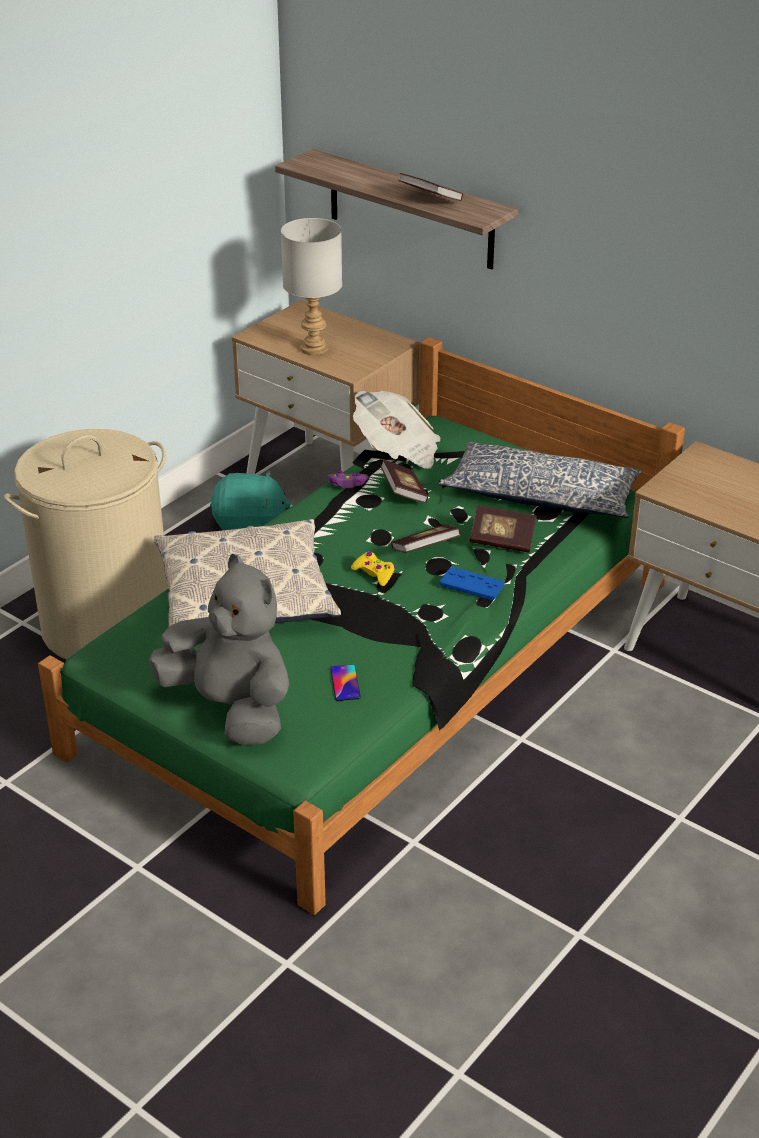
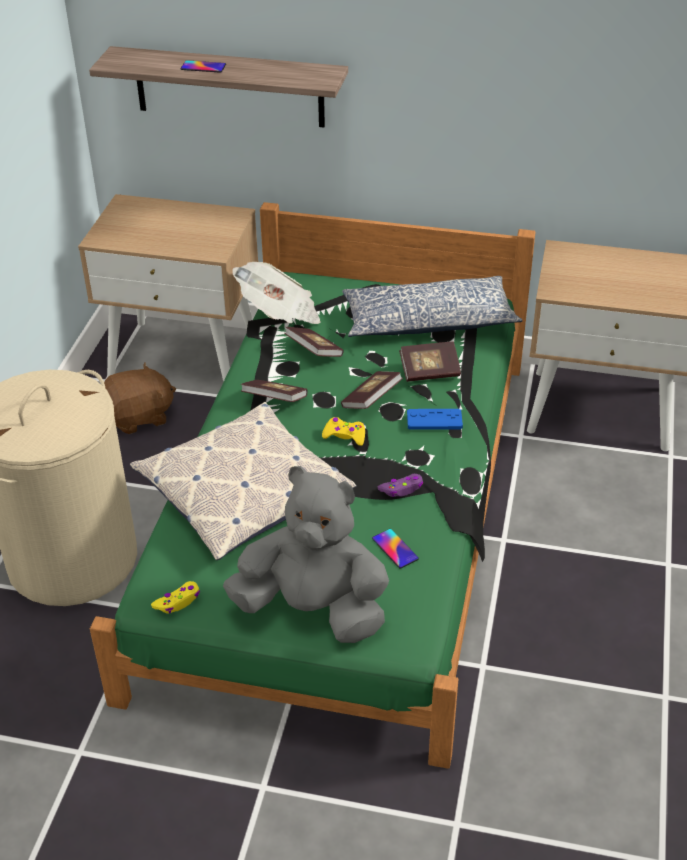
camera: 25 degrees left, 5 degrees up
(120, 664) = (178, 602): none -> yellow game controller
(249, 524) = (139, 417): turquoise plush toy -> brown plush toy
(315, 349) = (166, 238): grey table lamp -> none
(347, 483) = (258, 357): purple game controller -> purple game controller (402, 489)
(378, 183) = (203, 67): none -> phone
(430, 200) = (264, 74): book -> book (274, 400)

